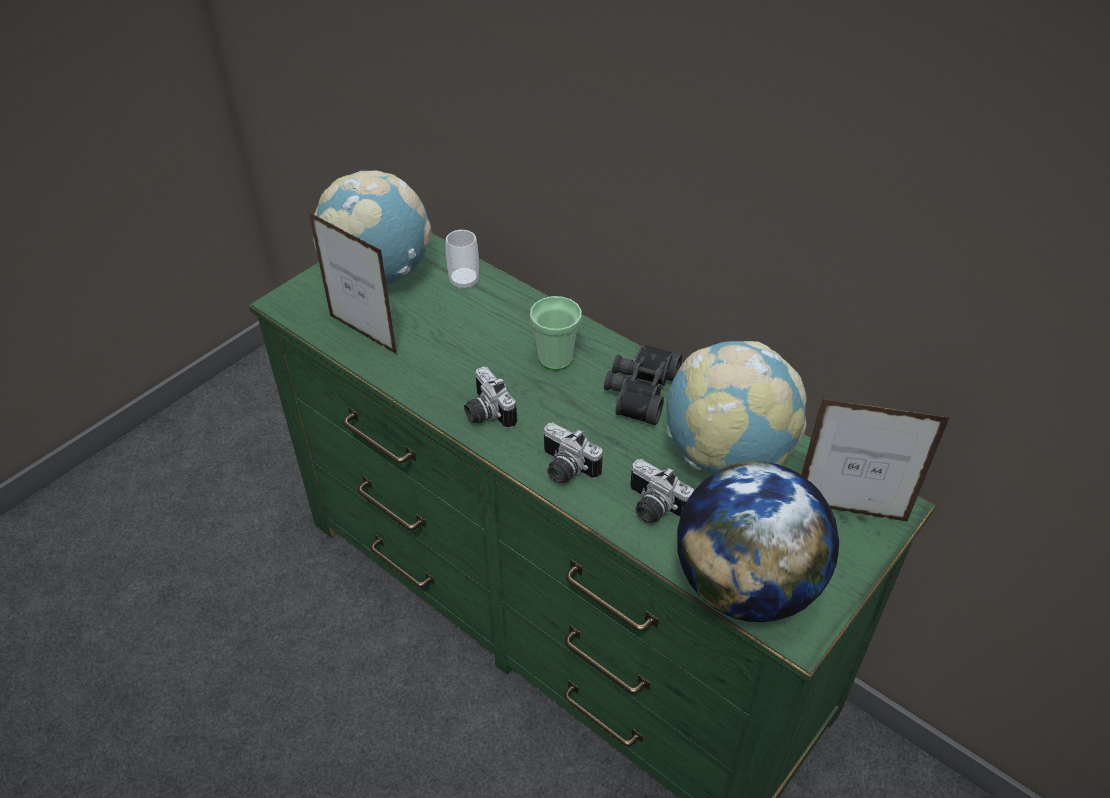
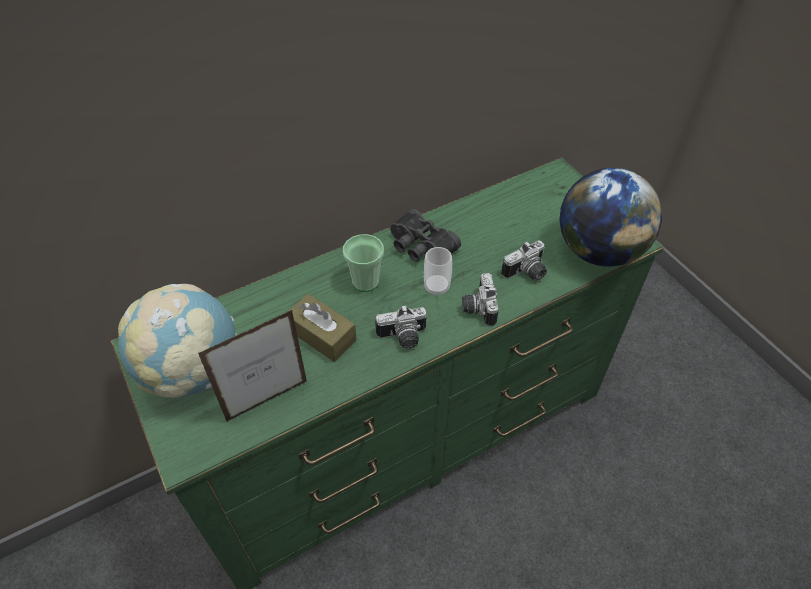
camera: 70 degrees left, 5 degrees up
(461, 347) = (322, 335): none -> brown tissue box
(464, 281) = (242, 313): cup -> cup (436, 287)
(565, 470) = (477, 307): camera -> camera turned 120 degrees clockwise
(726, 455) = (495, 224): globe -> none
(850, 512) = (557, 189): picture frame -> none

